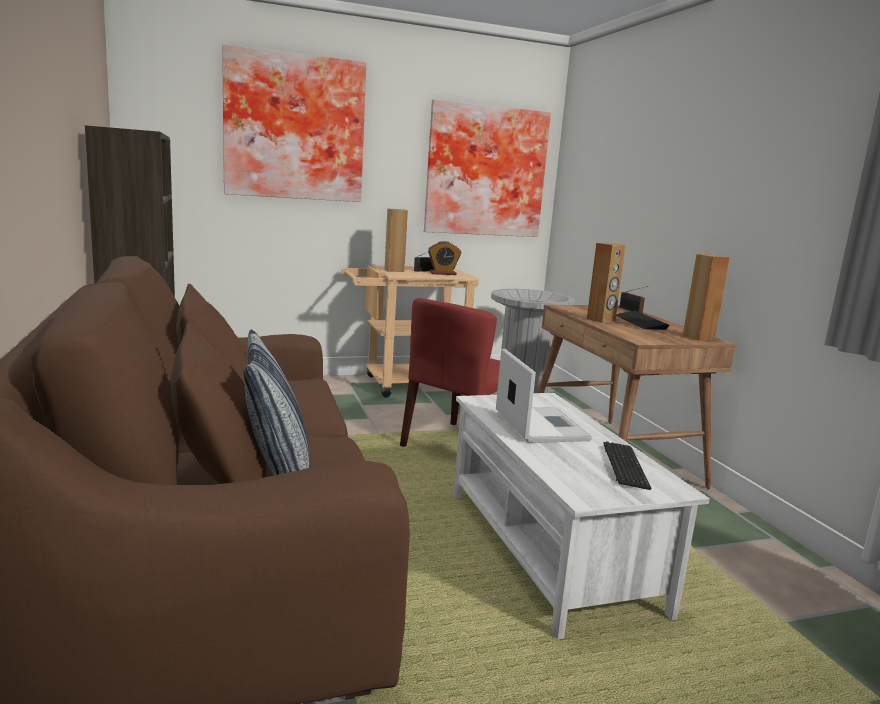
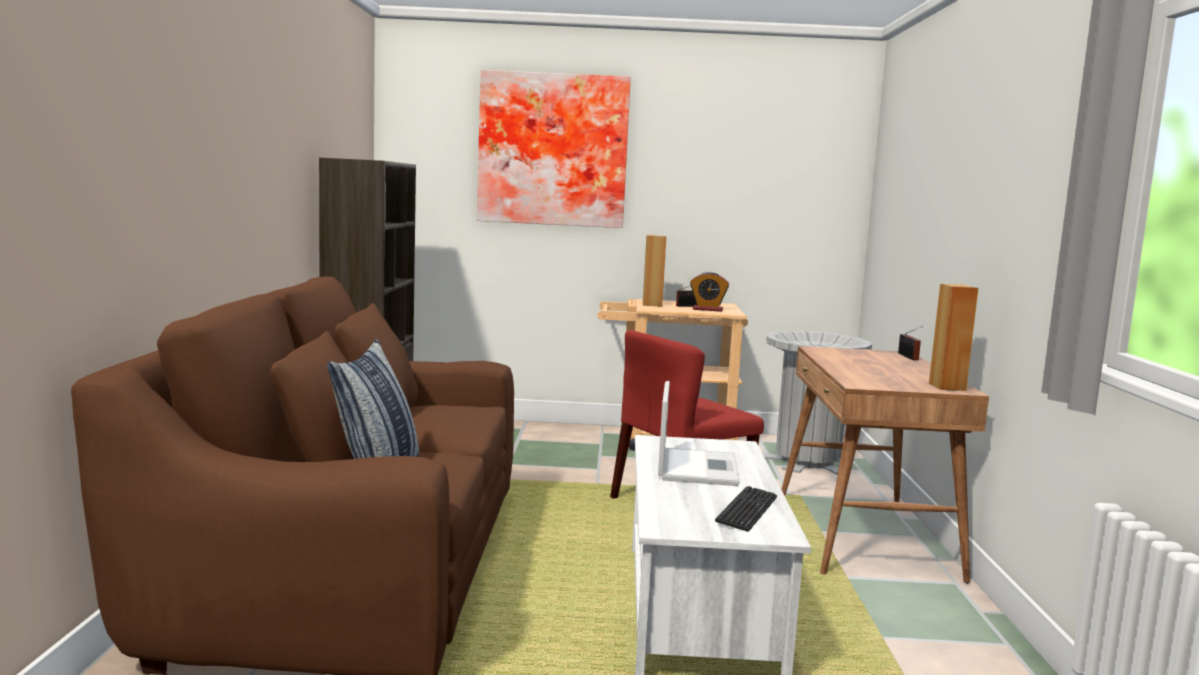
camera: 20 degrees right, 5 degrees down
(485, 171) = (775, 191): picture -> none
(601, 320) = (845, 363): brown speaker -> none
(640, 322) = (896, 368): keyboard -> none

